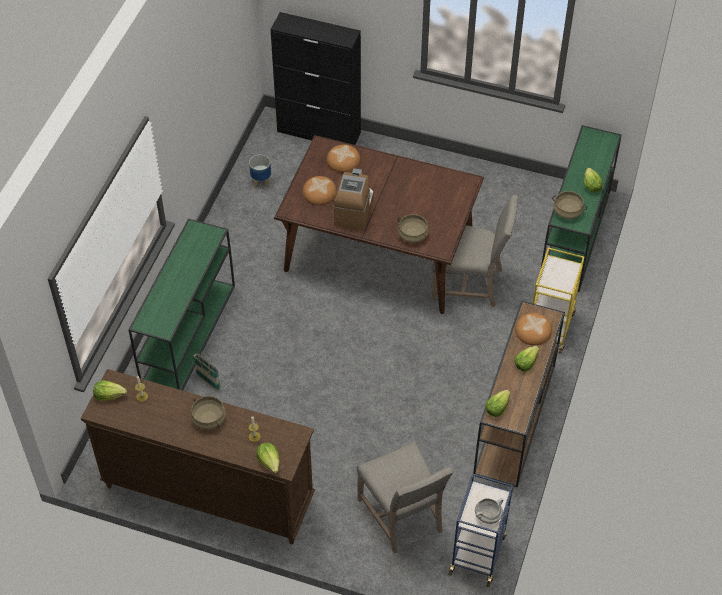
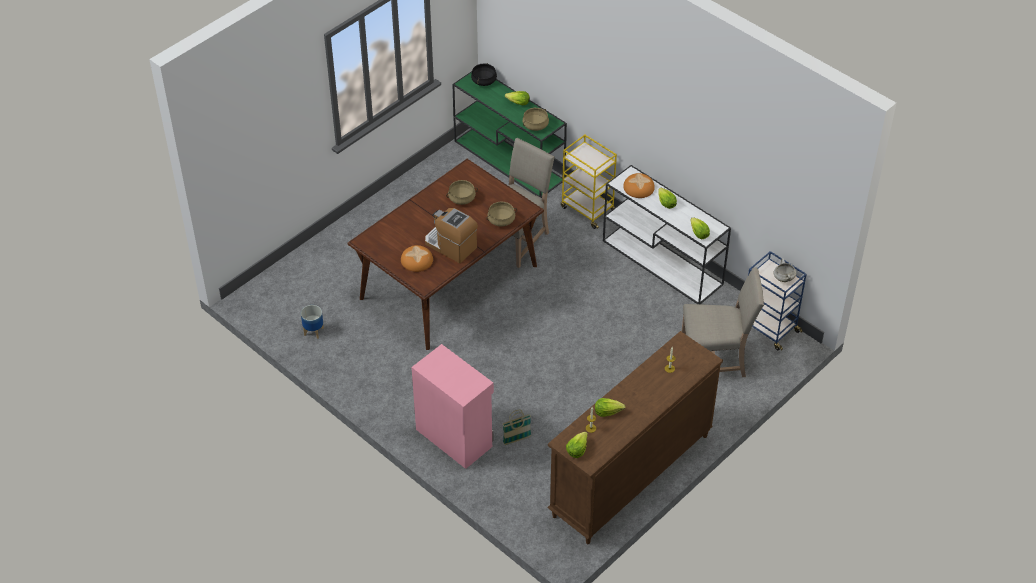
camera: 65 degrees left, 5 degrees down
(189, 332) = (454, 437): green console table -> pink cabinet
(208, 419) = (637, 392): beige cooking pot -> beige cooking pot (462, 199)
(269, 462) = (698, 367): lettuce -> lettuce (608, 411)
(319, 132) = (284, 273): black cabinet -> none
(343, 160) = (391, 233): bread -> none
(514, 420) = (663, 263): brown console table -> white console table
(604, 147) = (483, 81): none -> black cooking pot

